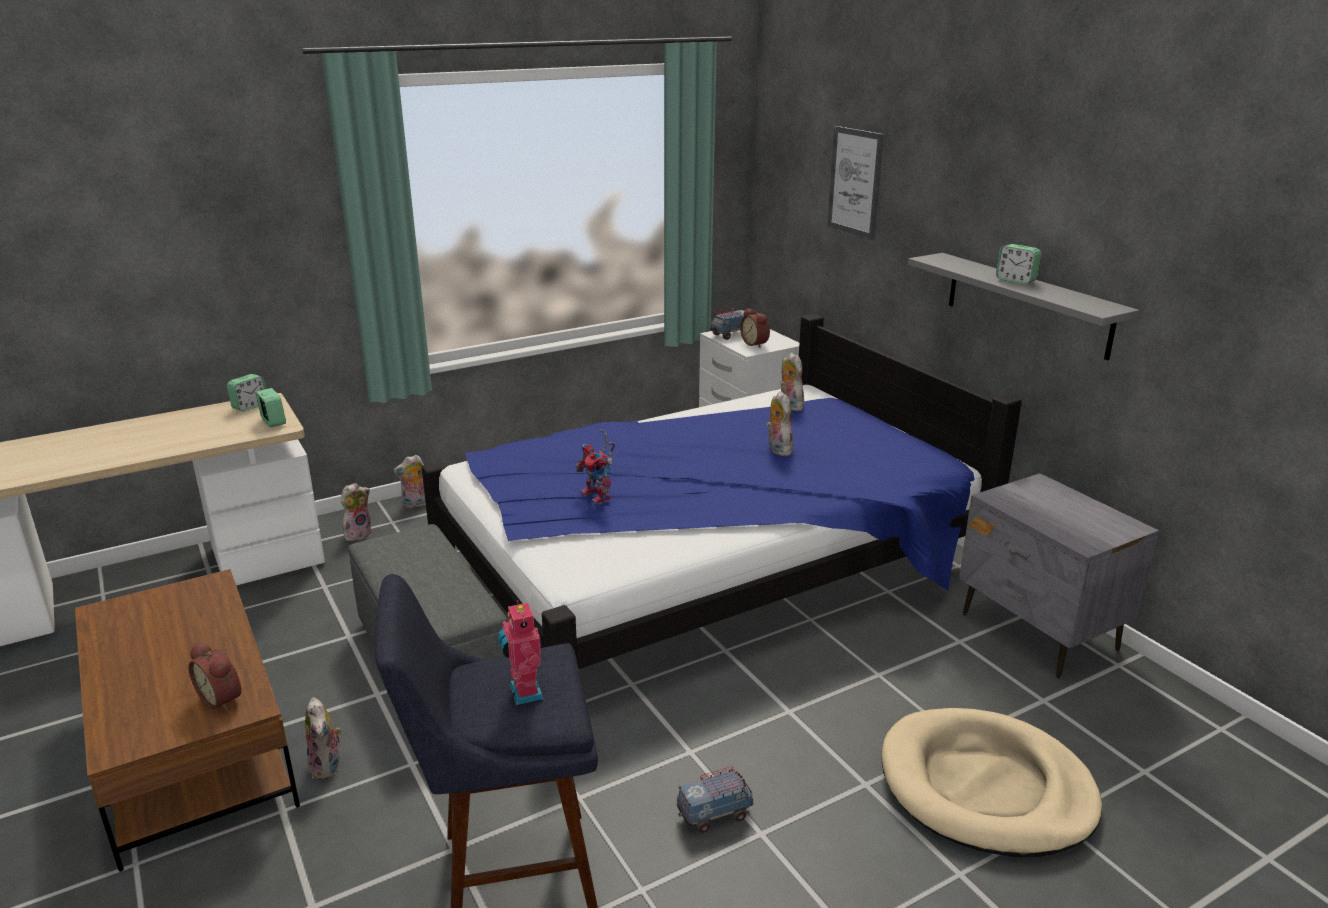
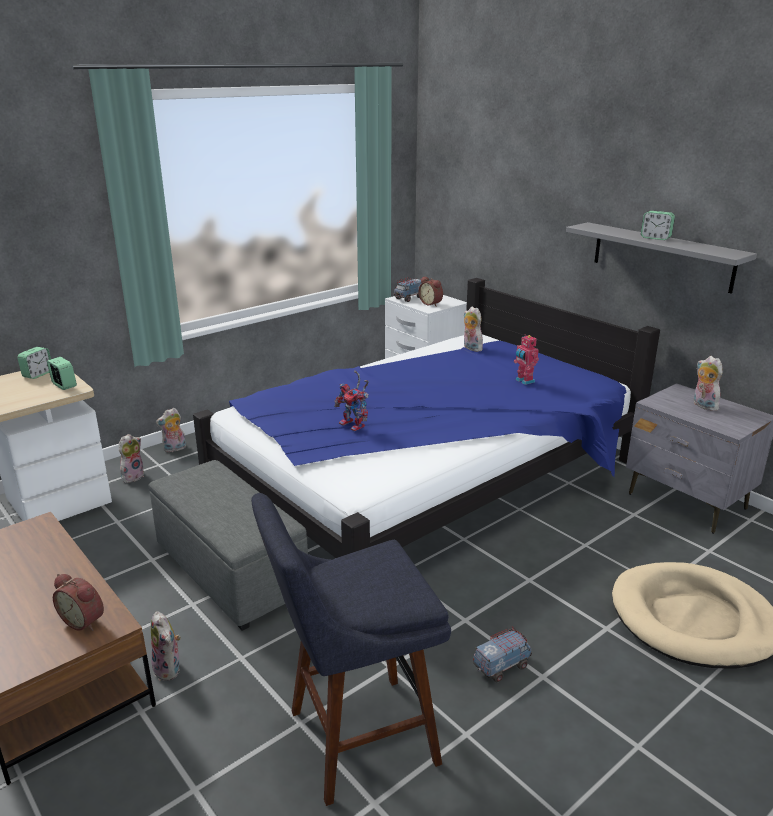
camera: 10 degrees left, 0 degrees up
(523, 693) = (379, 582): toy robot -> toy robot (524, 381)
(777, 449) = (477, 380): plush toy -> plush toy (703, 406)
(855, 182) = (509, 173): picture -> none

